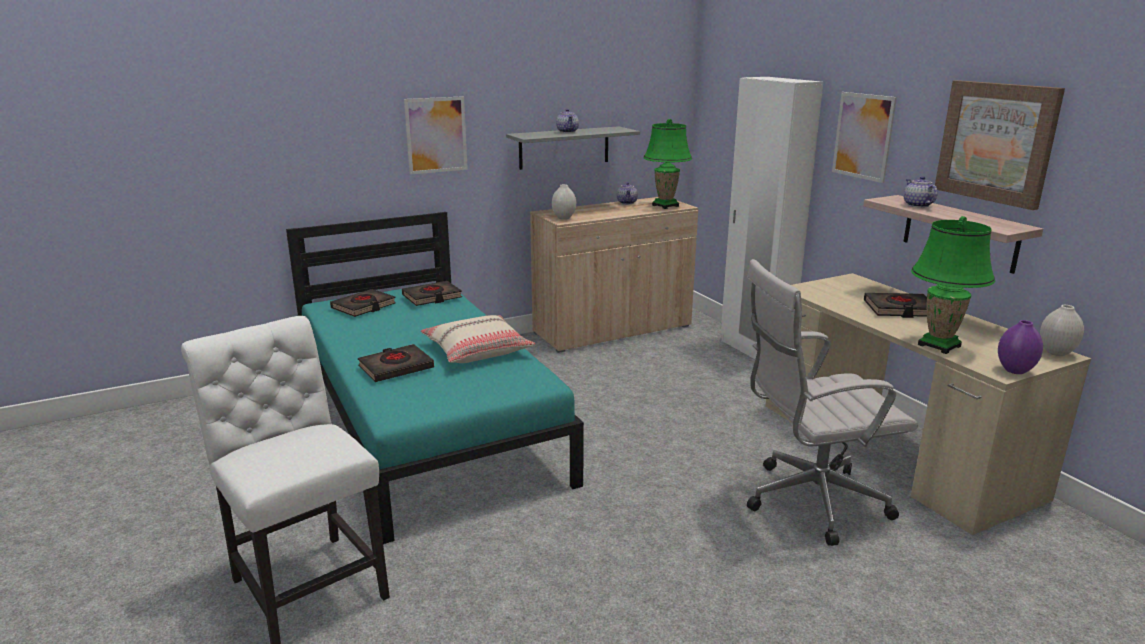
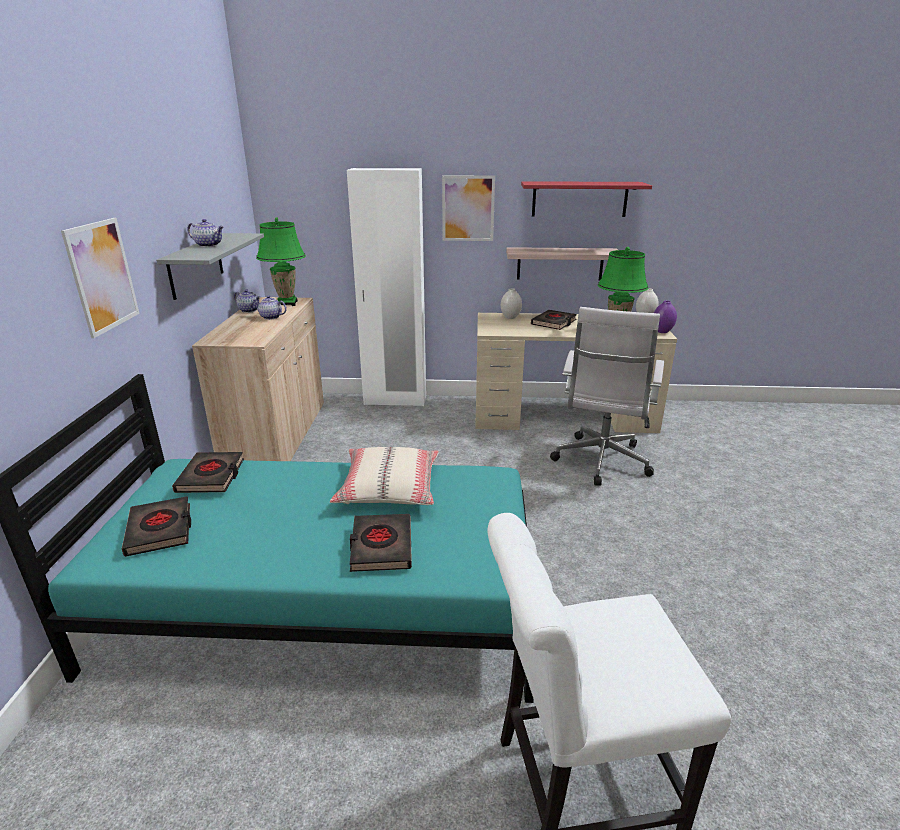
camera: 60 degrees left, 5 degrees up
(564, 218) = (247, 339): white vase -> white vase (511, 317)
(917, 205) = (539, 250): teapot -> teapot (270, 317)
(996, 142) = (579, 199): picture -> red shelf

